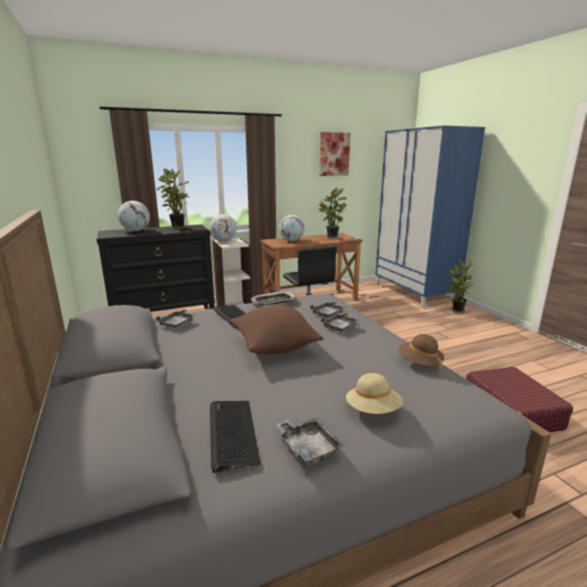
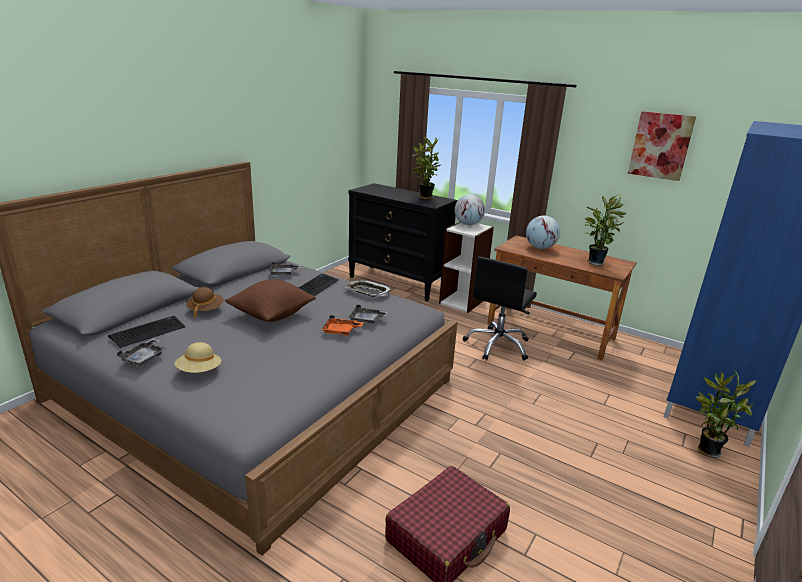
camera: 55 degrees right, 5 degrees up
(136, 230) = (391, 191): globe -> none
(341, 327) = (341, 331): grey tray -> orange tray
(419, 363) = (298, 380): brown hat -> brown hat (206, 310)

